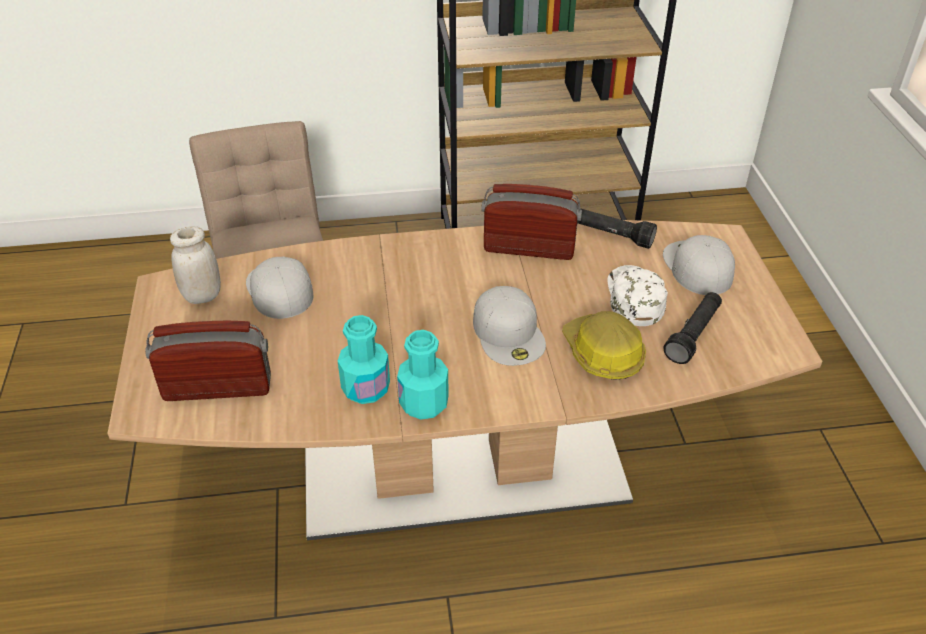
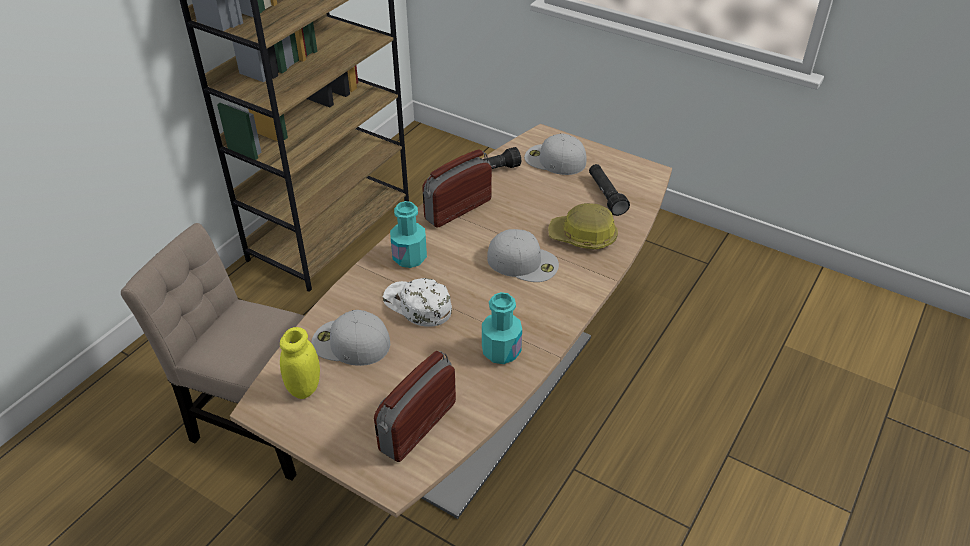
camera: 50 degrees left, 0 degrees up
(202, 296) = (304, 388): white jar -> yellow jar
(424, 403) = (543, 332): turquoise bottle -> turquoise bottle (409, 257)
(634, 297) = (551, 197): white cap -> white cap (417, 305)

